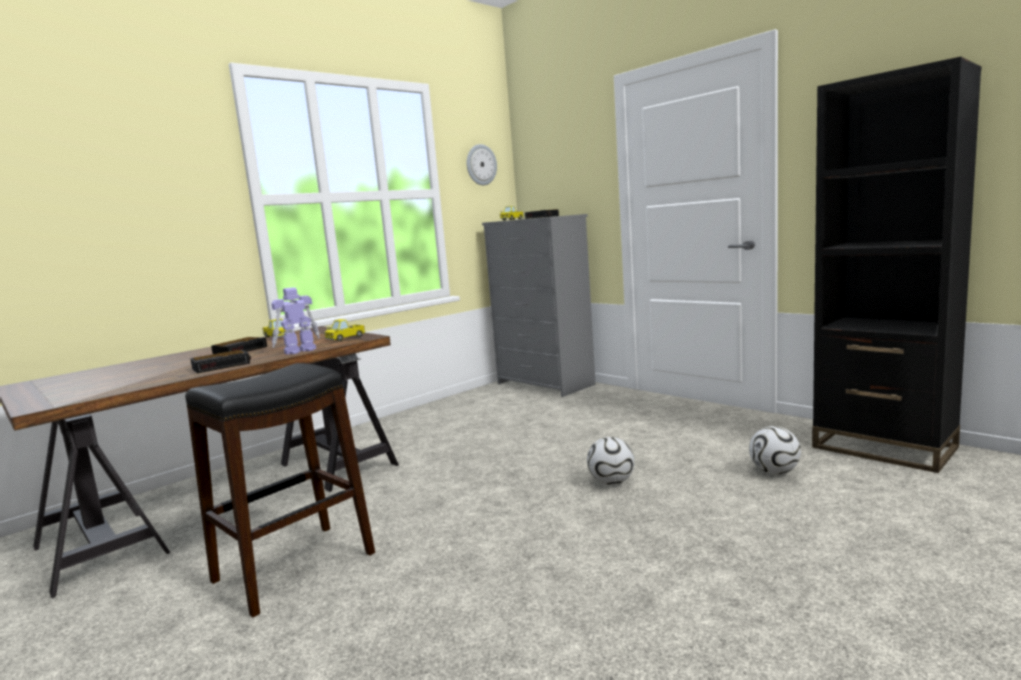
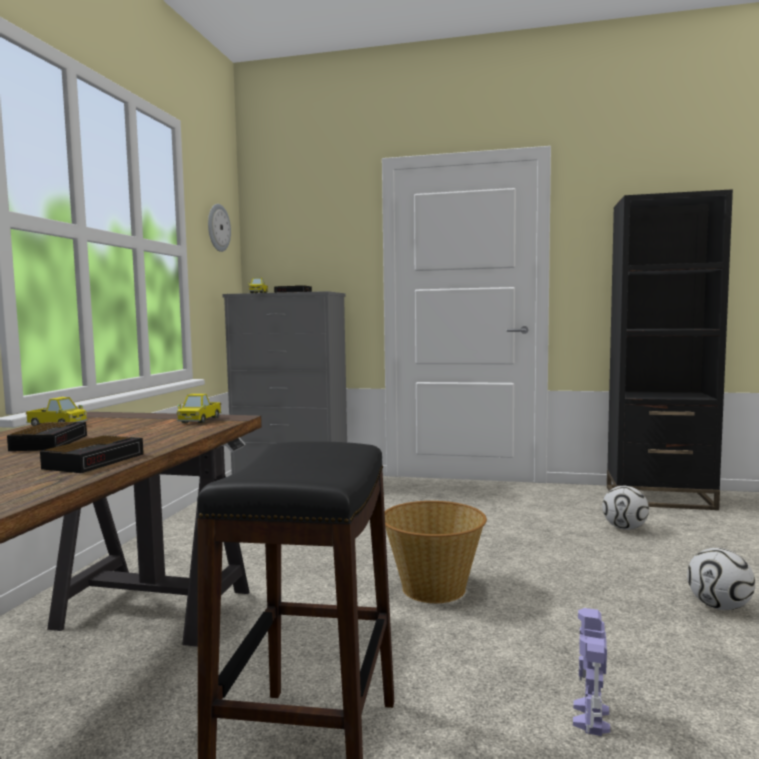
camera: 35 degrees left, 5 degrees down
(299, 351) = (177, 436): toy robot -> toy robot (591, 718)
(513, 488) = (433, 588): none -> basket
(612, 482) = (517, 562): football -> football (719, 606)

